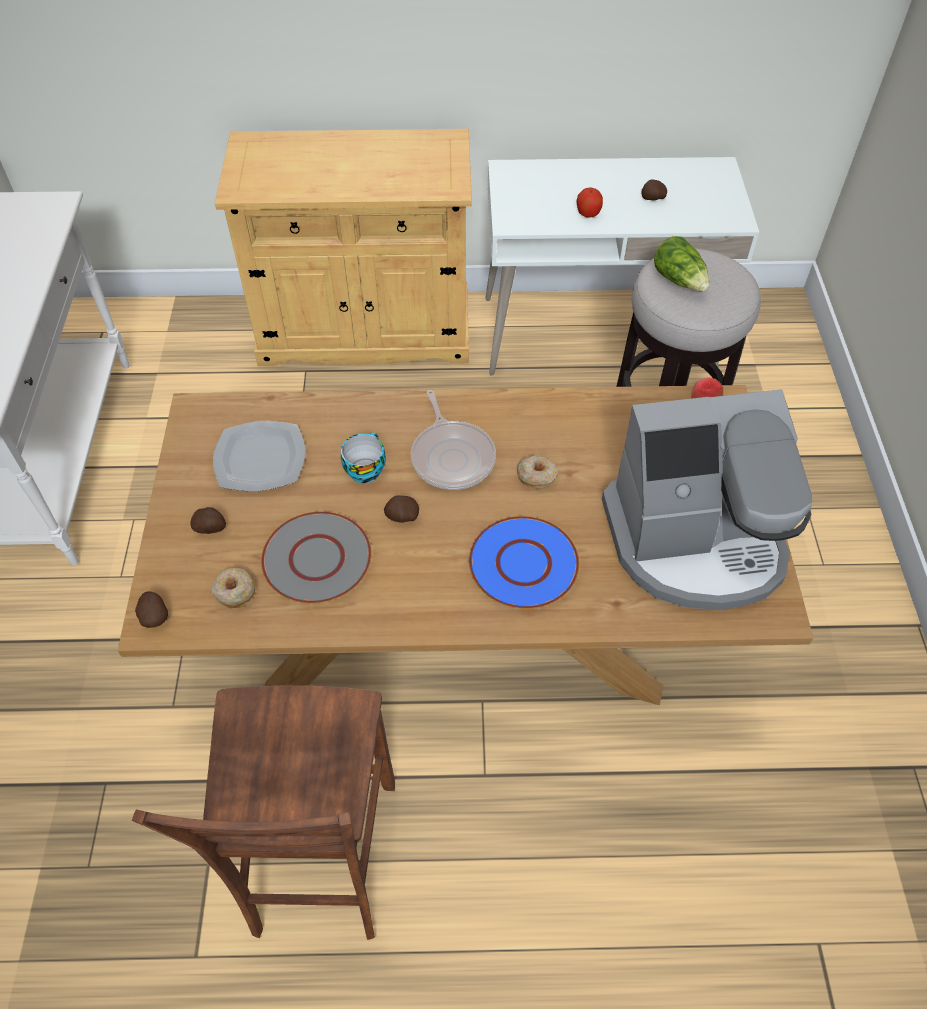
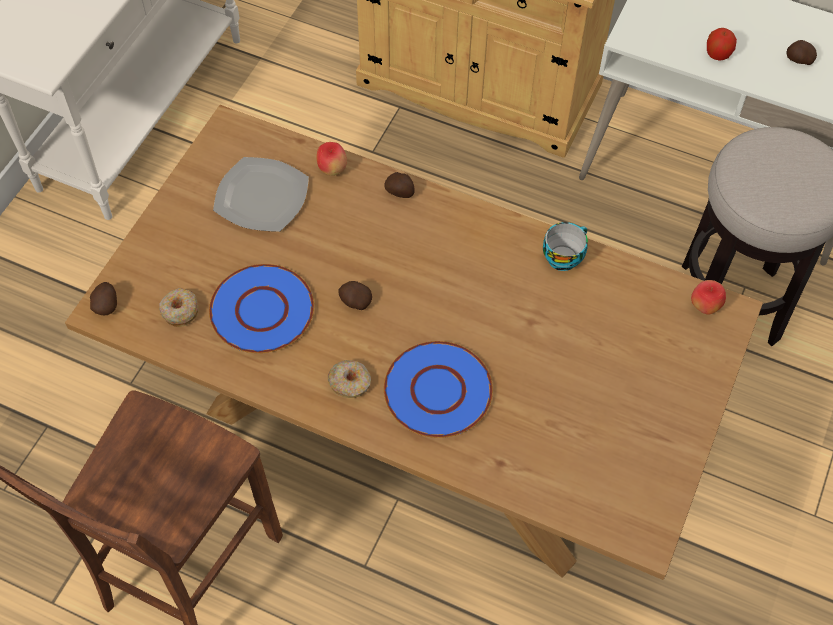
camera: 25 degrees right, 5 degrees up
(211, 528) = (189, 245): potato -> potato (400, 192)
(315, 411) = (332, 169): none -> apple
(317, 559) = (262, 310): grey plate -> blue plate
(365, 469) = (347, 243): cup -> cup (563, 256)
(452, 456) = (431, 262): frying pan -> none
(537, 476) = (499, 312): donut -> donut (350, 382)
(680, 280) = (765, 164): lettuce -> none
(695, 542) = (610, 438): coffee machine -> none

